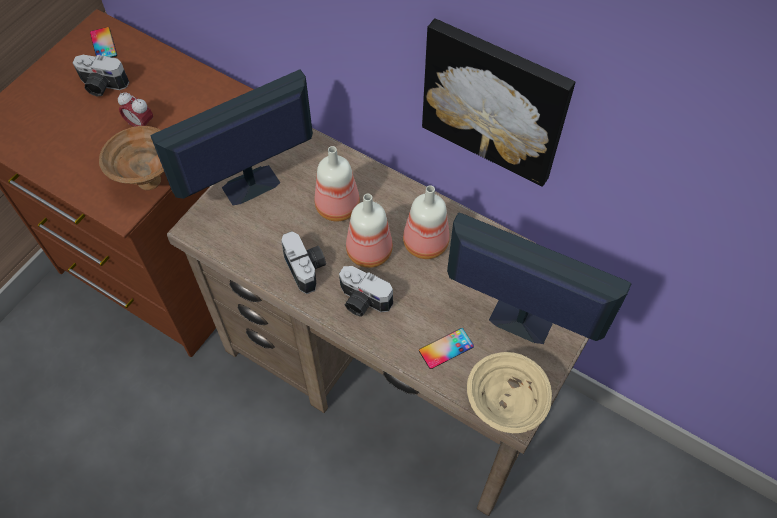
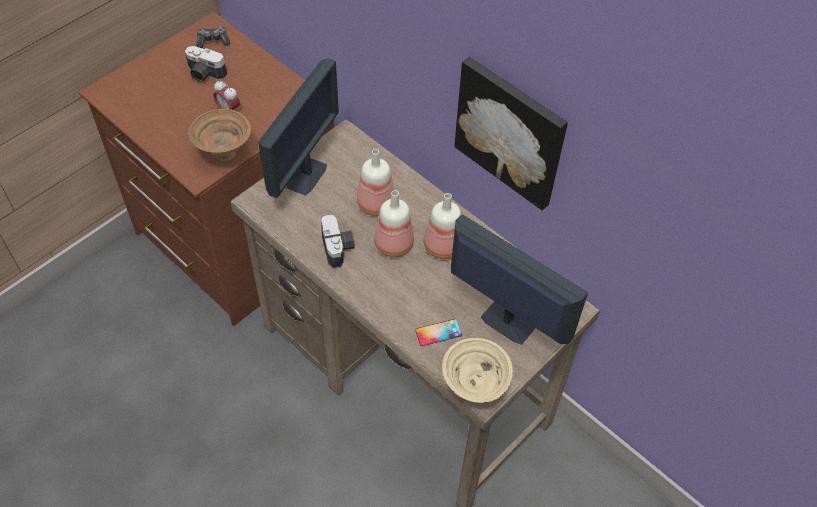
camera: 10 degrees right, 5 degrees down
(103, 44) = (213, 41): phone -> game controller
(249, 186) = (307, 175): monitor -> monitor turned 135 degrees clockwise
(362, 302) = (378, 283): camera -> none

